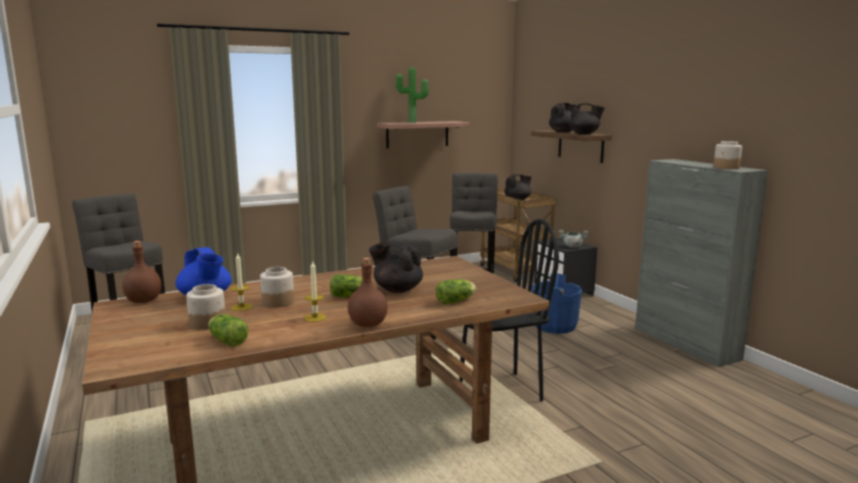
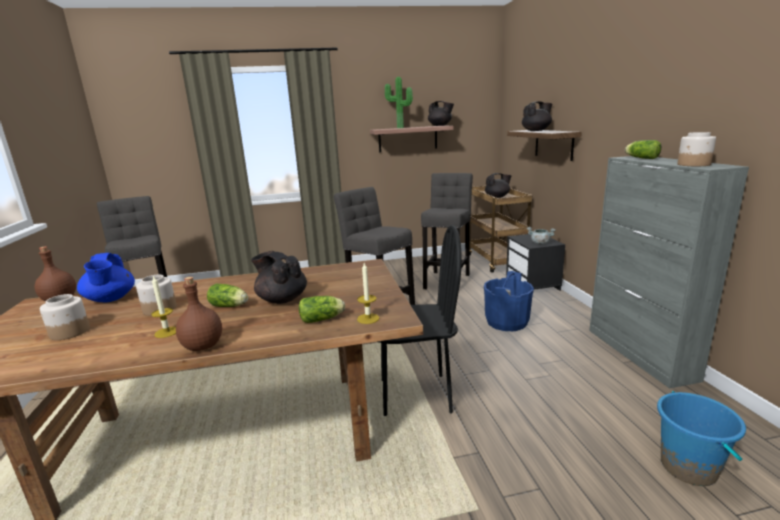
camera: 15 degrees right, 5 degrees up
(227, 341) = (54, 358): lettuce -> lettuce (640, 158)
(241, 307) = (123, 313): candle -> candle (368, 318)
(584, 134) = (553, 132): black teapot -> black teapot (440, 125)
(750, 417) = (688, 467): none -> blue bucket

